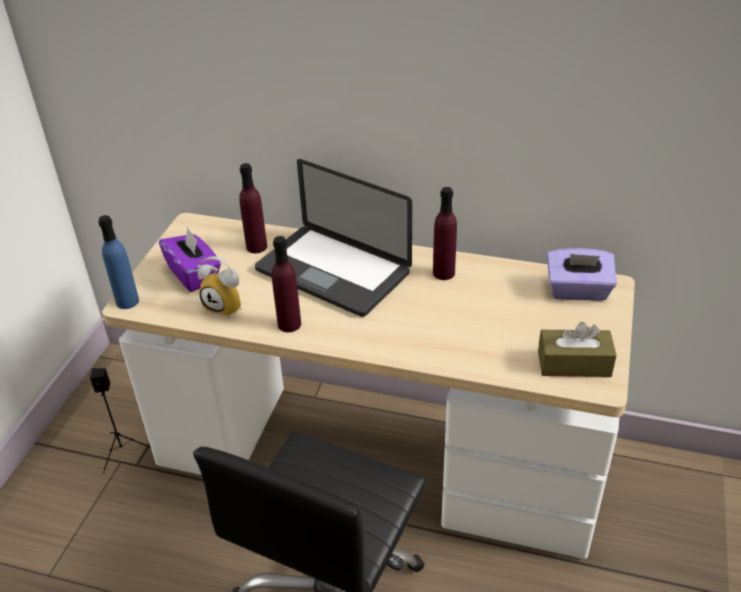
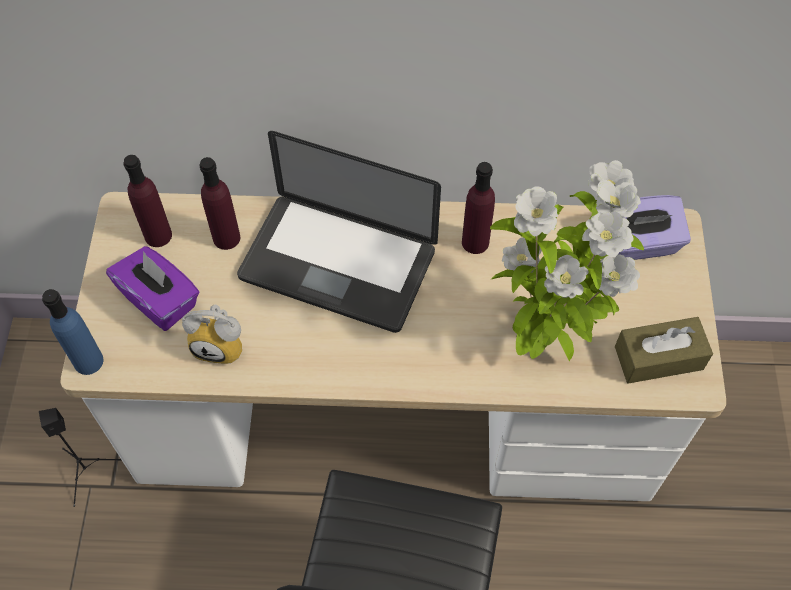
camera: 15 degrees left, 20 degrees up
(289, 324) = (310, 360): purple bottle -> purple bottle (158, 235)
(482, 339) = (546, 340): none -> potted plant

